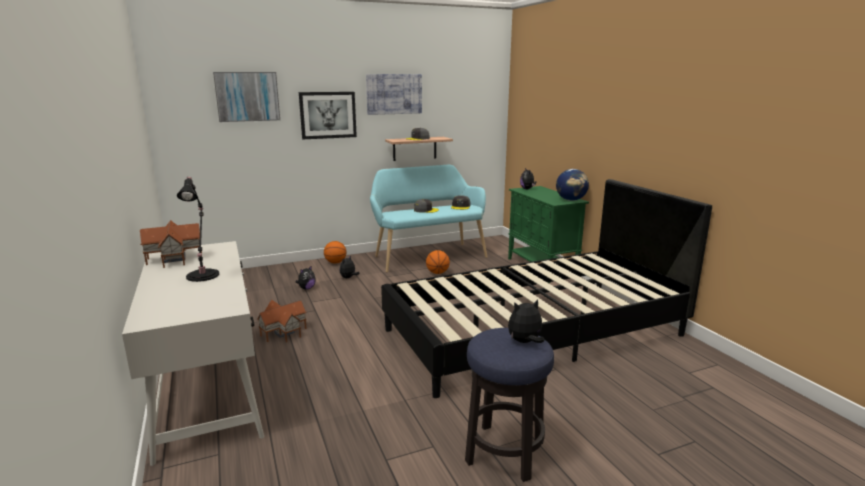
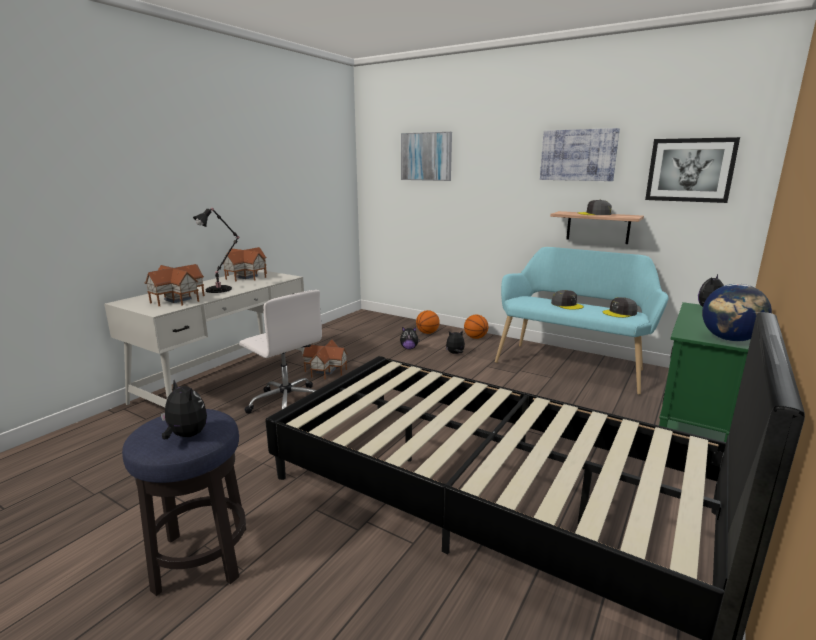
camera: 55 degrees right, 0 degrees up
(201, 296) = (179, 299): none -> toy house
(314, 365) = (286, 402): none -> white office chair
(328, 115) = (497, 178): picture -> picture (690, 170)
(437, 273) = (541, 384): basketball -> basketball (427, 333)

